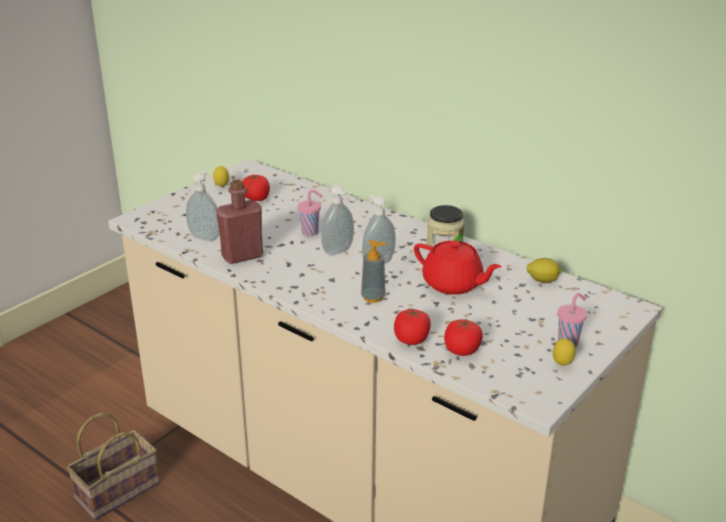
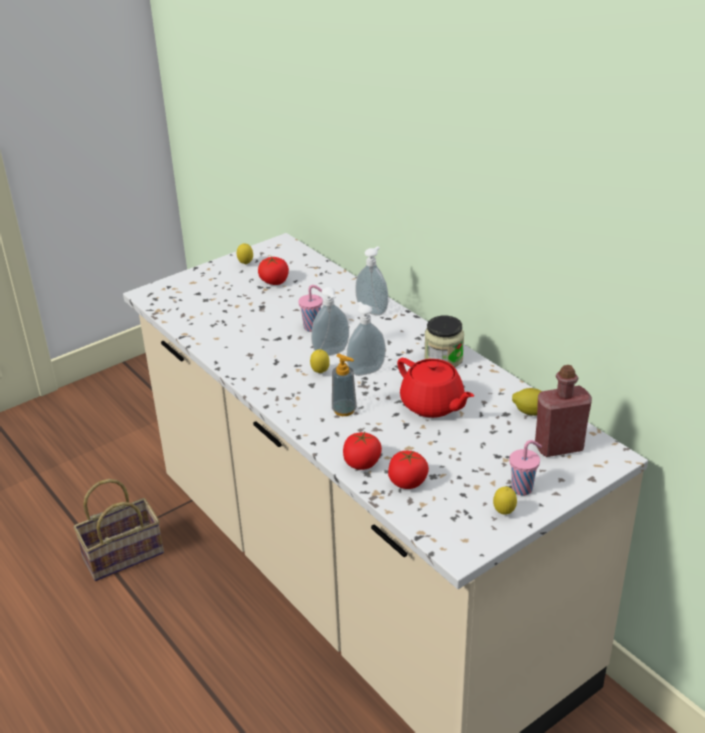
camera: 15 degrees right, 5 degrees up
(205, 236) = (208, 321): soap dispenser -> soap dispenser (373, 310)
(242, 256) = (234, 348): red bottle -> red bottle (559, 447)
(335, 269) = (320, 373): none -> lemon

